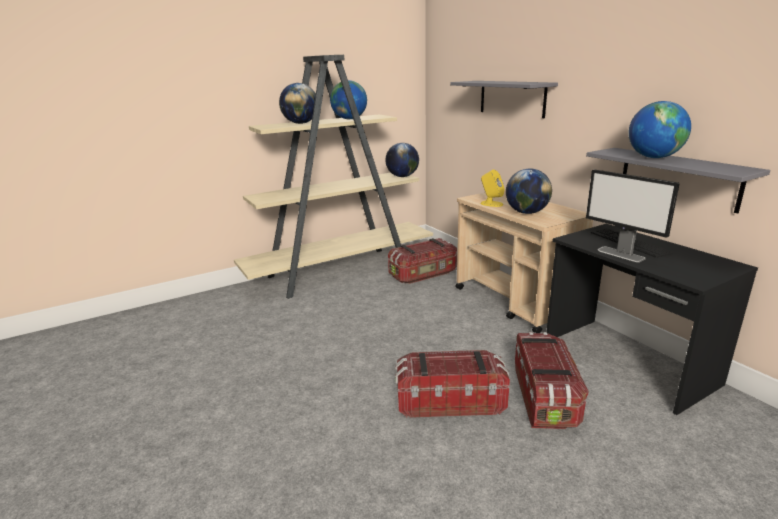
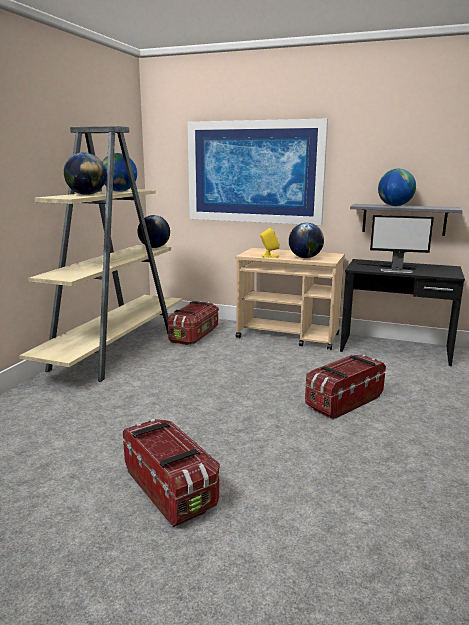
camera: 40 degrees left, 5 degrees down
(512, 98) = (254, 172): grey shelf -> picture
(544, 397) = (386, 380): storage box -> storage box (170, 488)

